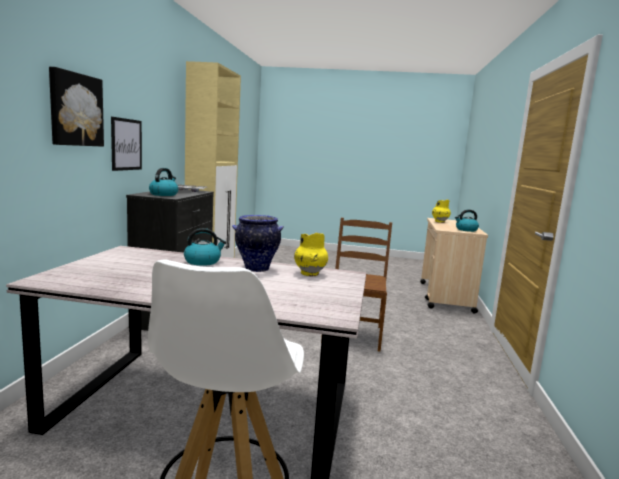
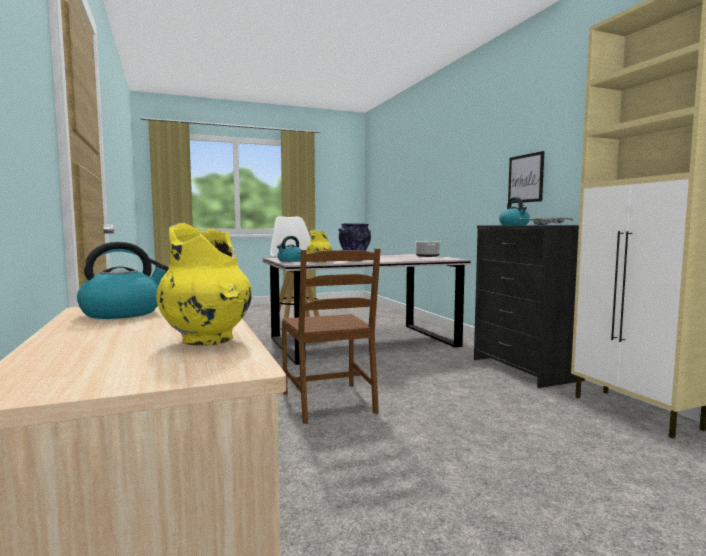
camera: 150 degrees right, 5 degrees down
(75, 109) = (483, 162): picture -> none
(92, 265) = (427, 256): none -> cooking pot
(203, 261) = (393, 260): kettle -> kettle (290, 261)

